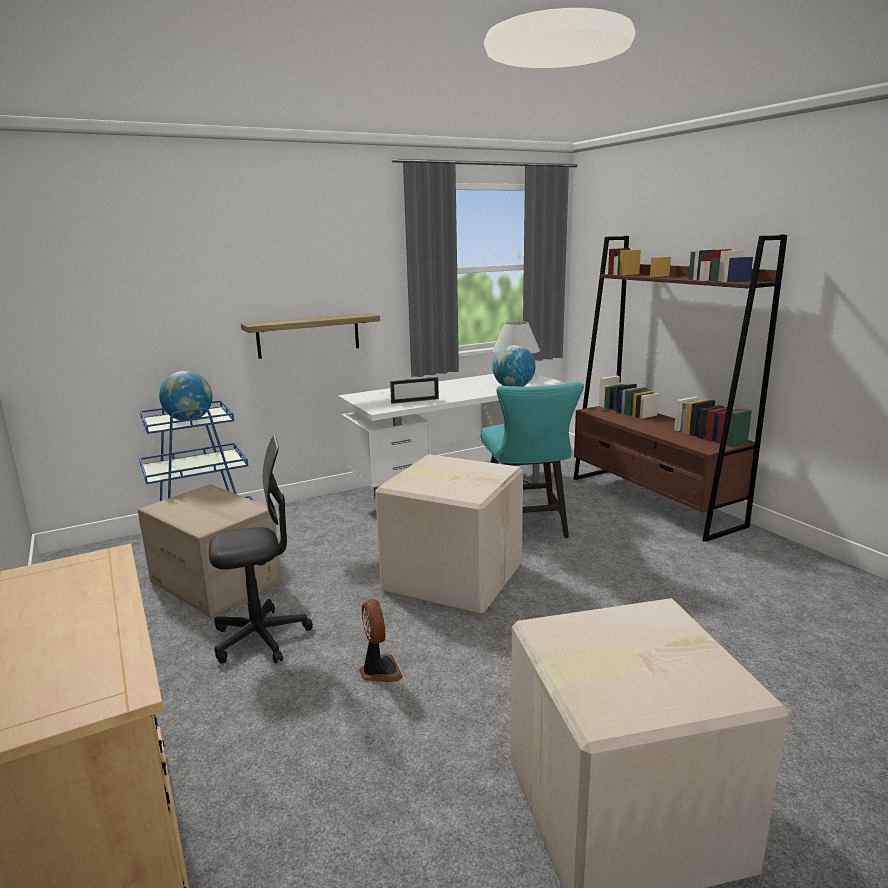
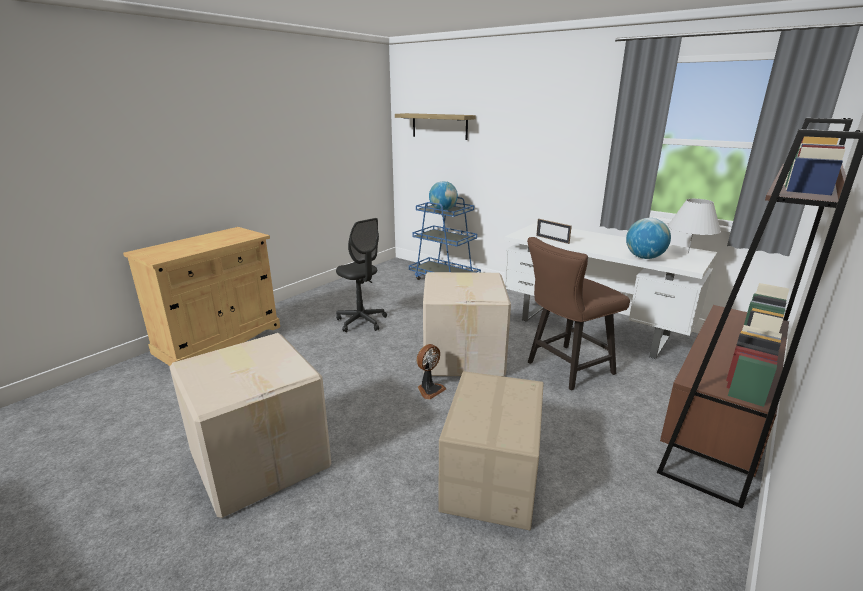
camera: 65 degrees right, 5 degrees up
(217, 582) = (402, 296): cardboard box -> cardboard box (492, 477)
(308, 335) = (535, 176): shelf -> shelf (439, 126)
(379, 671) = (350, 358): fan -> fan (429, 389)
(527, 528) = (565, 369): turquoise chair -> brown chair

